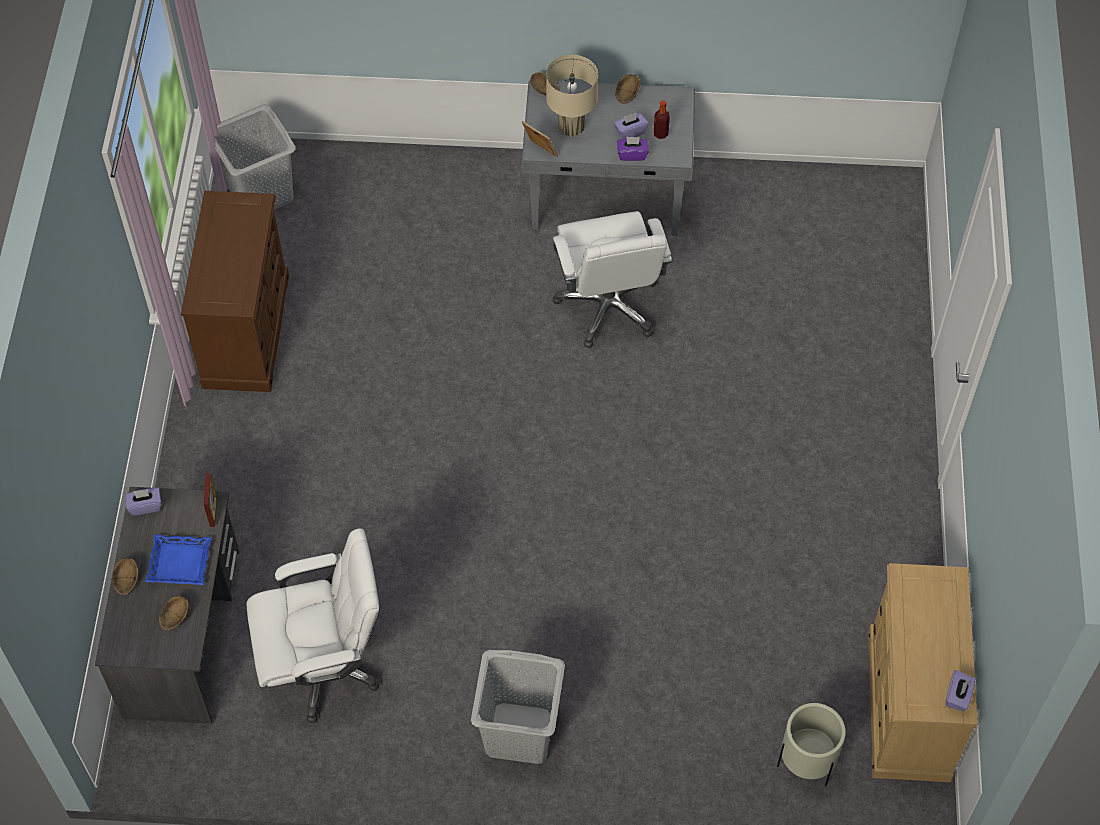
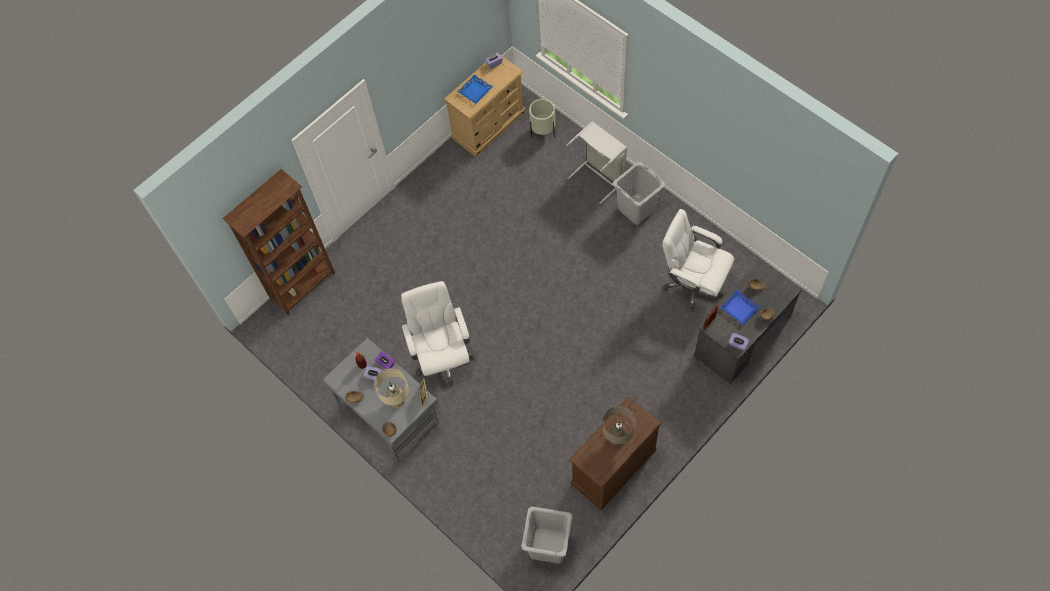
camera: 135 degrees left, 5 degrees up
(227, 257) = (618, 438): none -> beige table lamp
(608, 306) = (442, 357): white office chair -> white office chair turned 45 degrees counterclockwise
(632, 748) = (600, 176): none -> grey laundry basket
(899, 264) = (304, 286): none -> brown bookcase
(933, 619) = (475, 91): none -> blue tray

